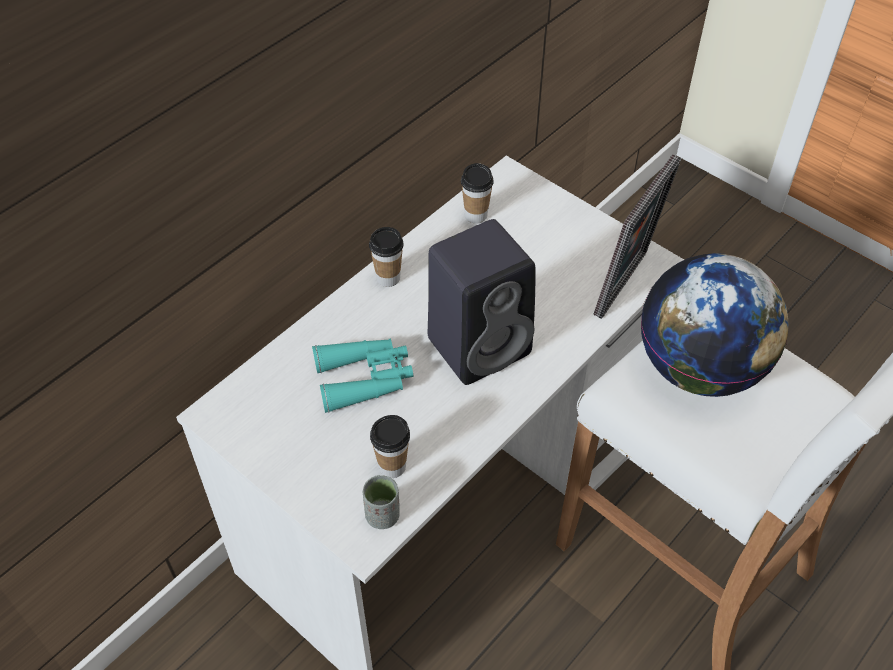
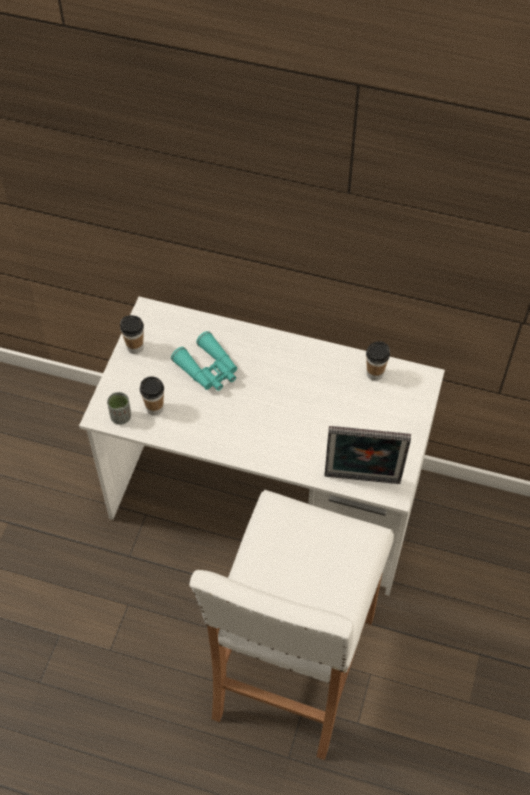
camera: 65 degrees right, 5 degrees up
(388, 278) = (292, 349): cup -> cup (135, 347)
(481, 344) = (266, 418): black speaker -> none
(700, 368) = (316, 548): globe -> none

